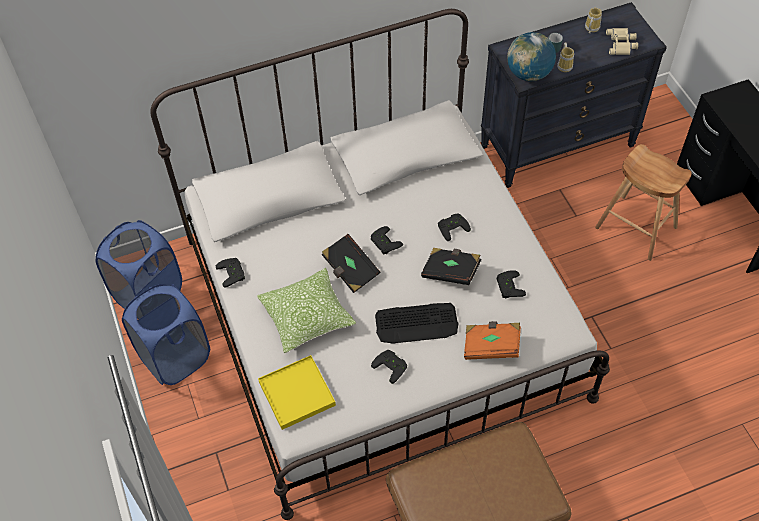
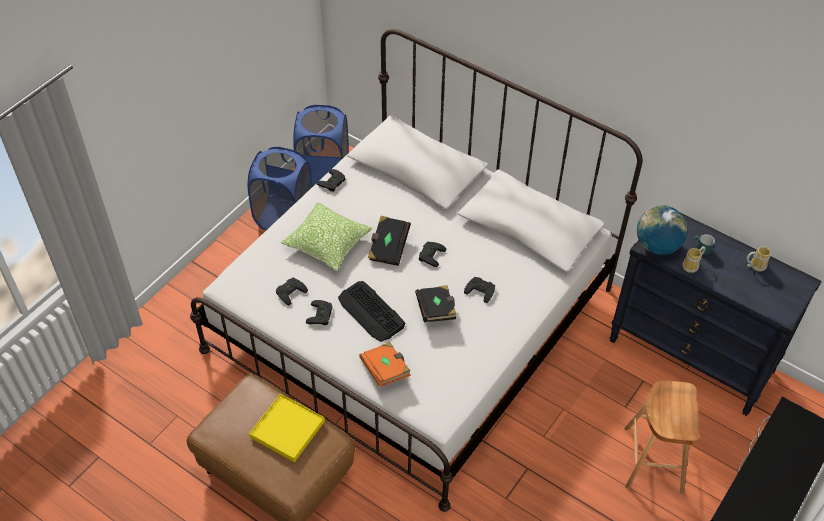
camera: 55 degrees right, 5 degrees down
(297, 394) = (258, 271): yellow tray -> yellow tray (287, 429)
(508, 286) = (452, 354): black game controller -> black game controller (290, 291)
(621, 44) = (760, 295): beige binoculars -> none

